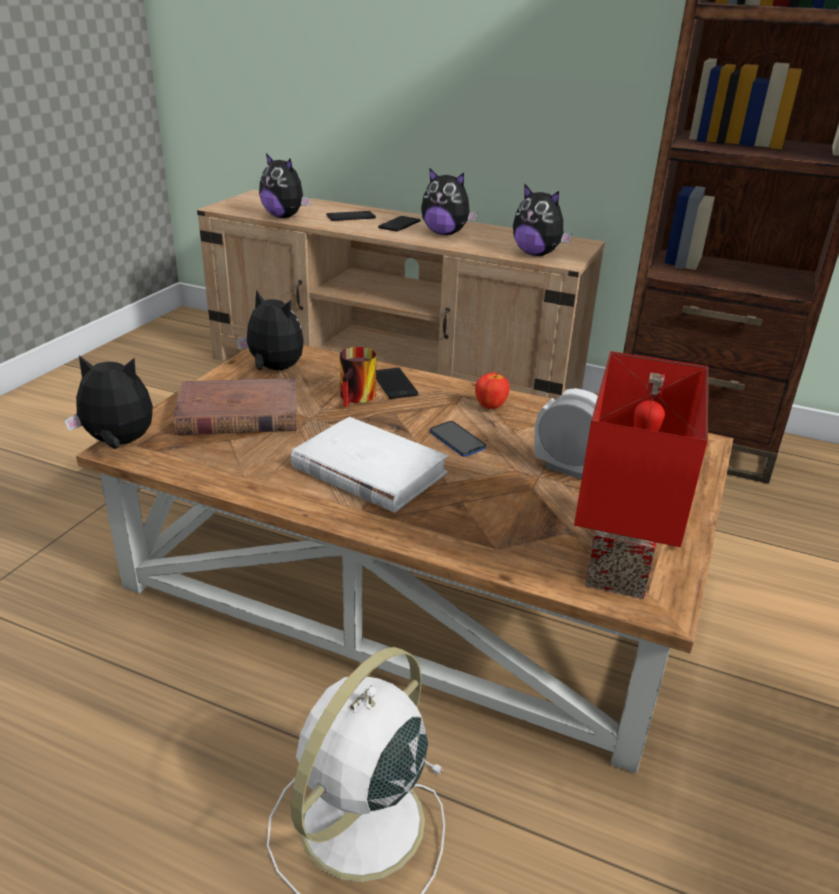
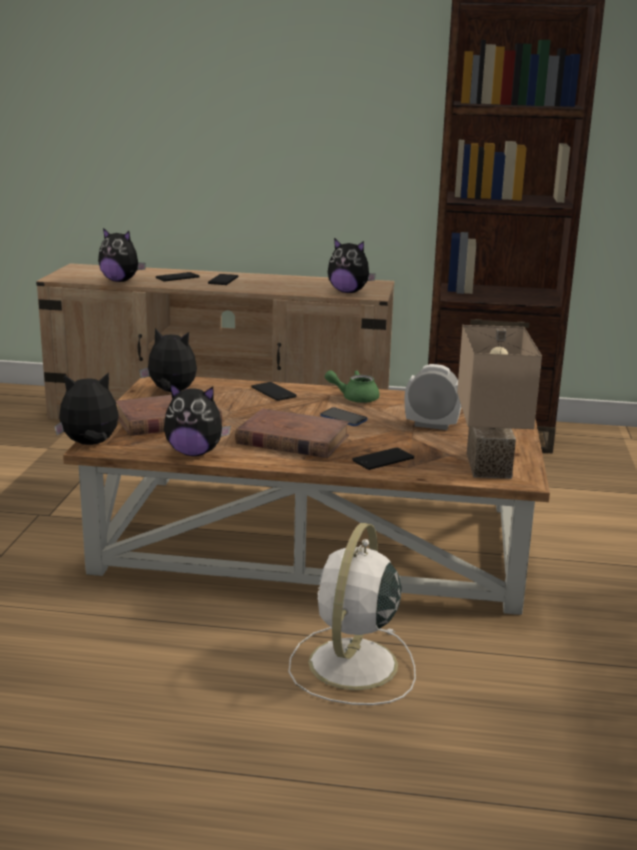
camera: 15 degrees left, 10 degrees down
(359, 398) = (253, 402): mug -> none
(368, 470) = (292, 439): white book -> brown book
(445, 233) = (266, 284): plush toy -> plush toy (195, 453)
(470, 527) = (383, 459): none -> phone
(490, 407) = (354, 398): apple -> green teapot
(613, 562) = (485, 465): red table lamp -> beige table lamp

